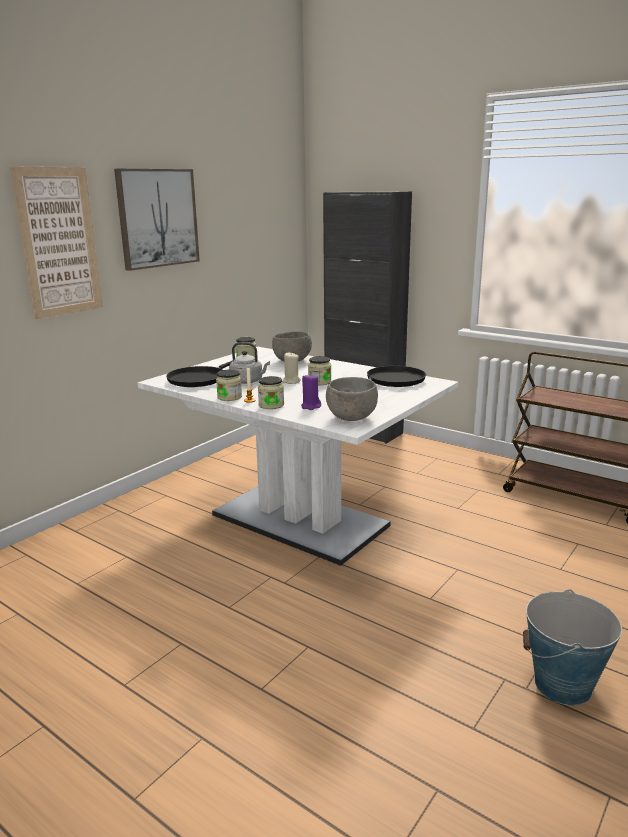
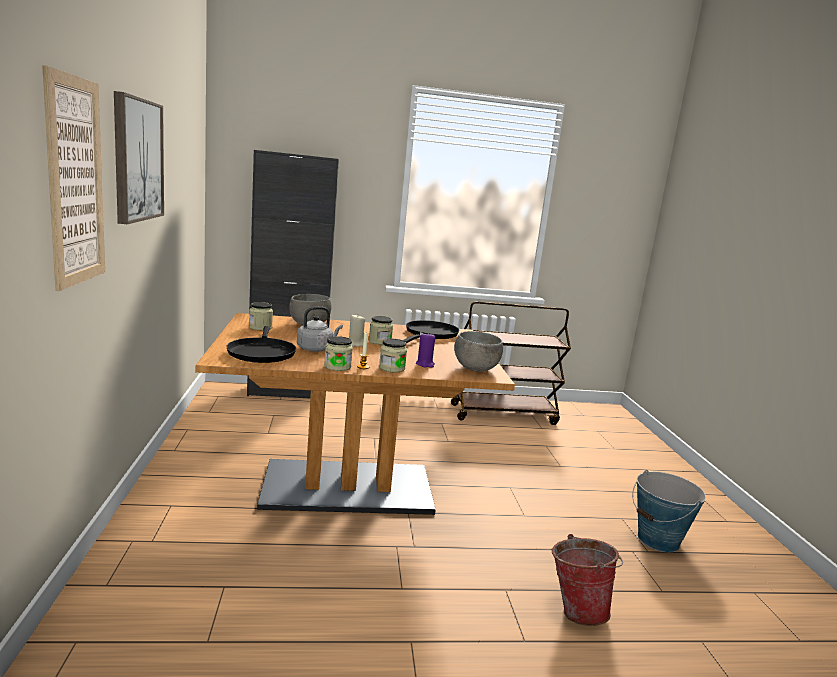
camera: 45 degrees left, 5 degrees down
(299, 520) = (347, 487): white dining table -> brown dining table
(347, 692) = (576, 609): none -> bucket

